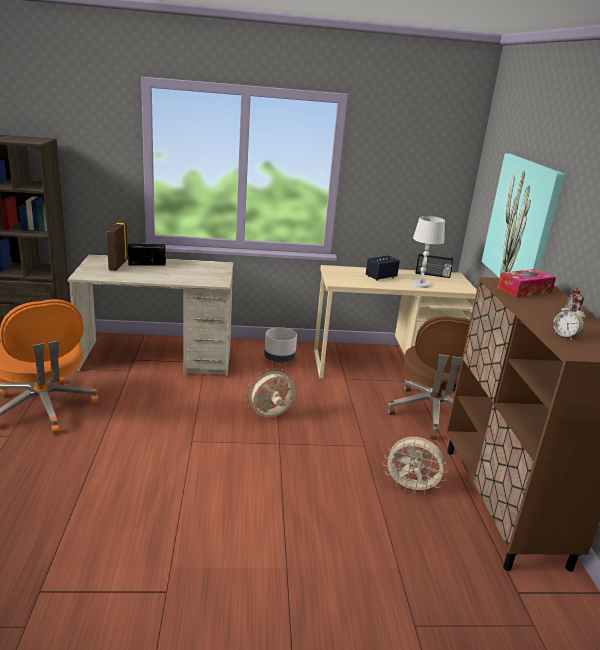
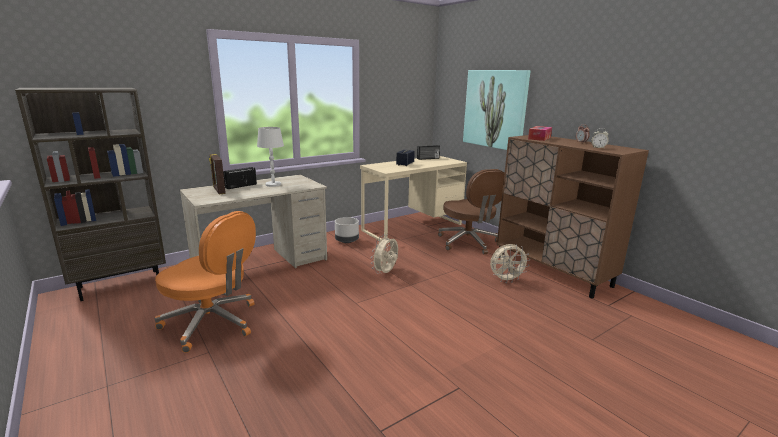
camera: 30 degrees left, 5 degrees down
(420, 284) = (431, 163): white table lamp -> white table lamp (273, 184)

